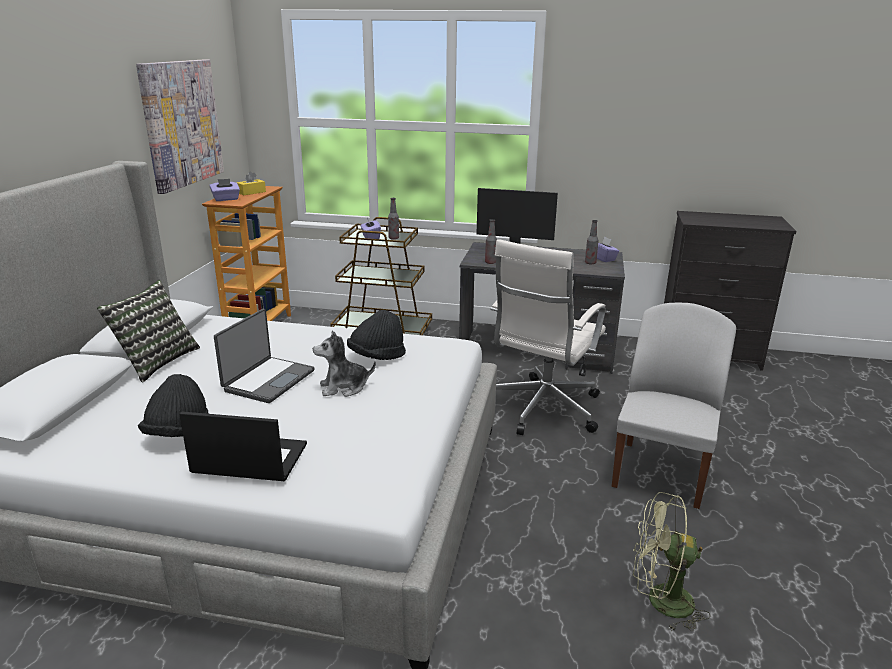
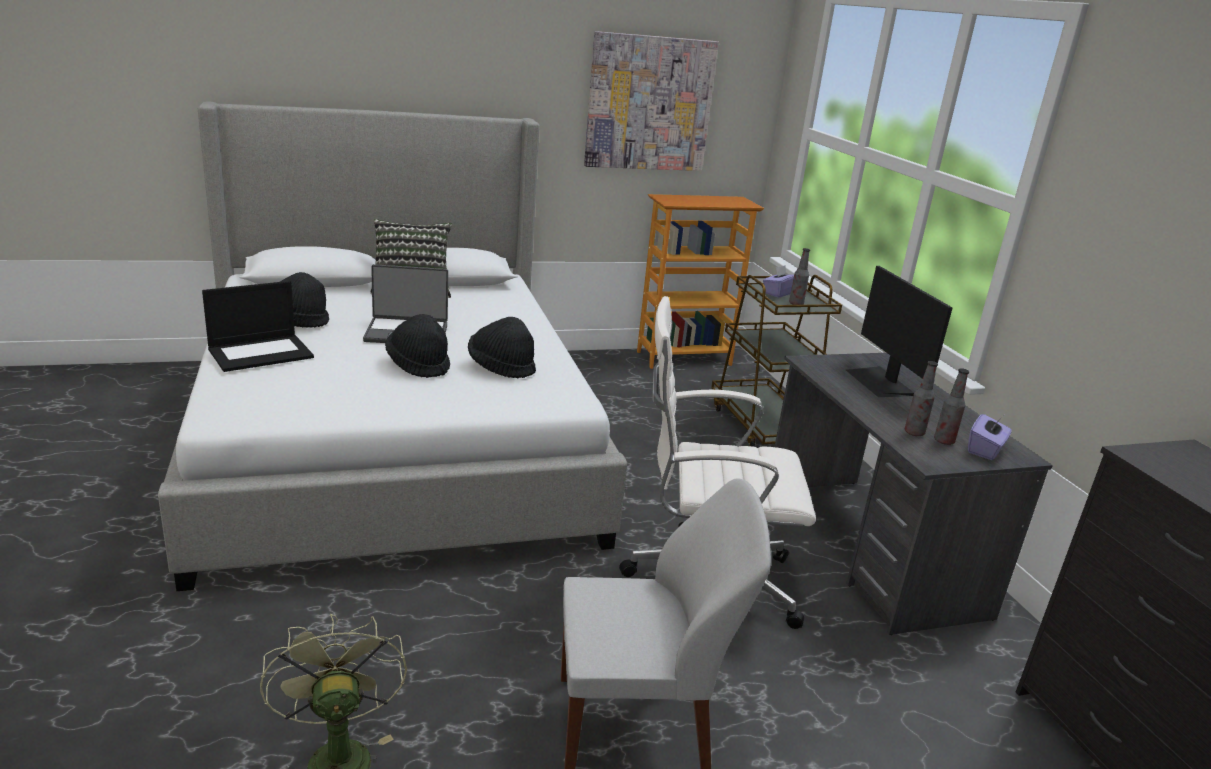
camera: 60 degrees right, 0 degrees up
(226, 199) = (676, 198): purple tissue box -> none
(248, 459) = (261, 353): laptop -> laptop turned 75 degrees clockwise
(251, 192) = (717, 201): yellow tissue box -> none
(344, 387) = (419, 365): plush toy -> black hat
(490, 262) = (823, 372): bottle -> bottle (914, 433)

